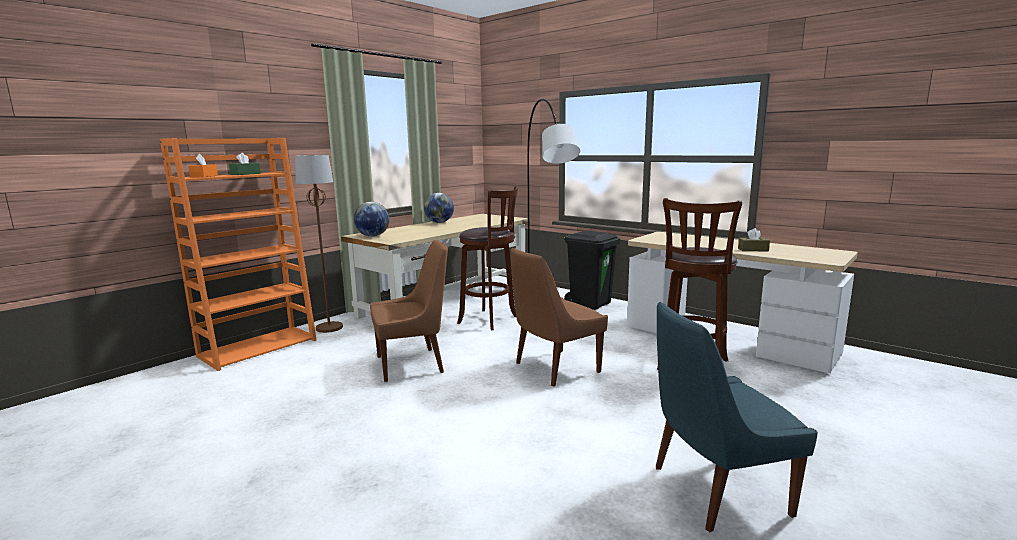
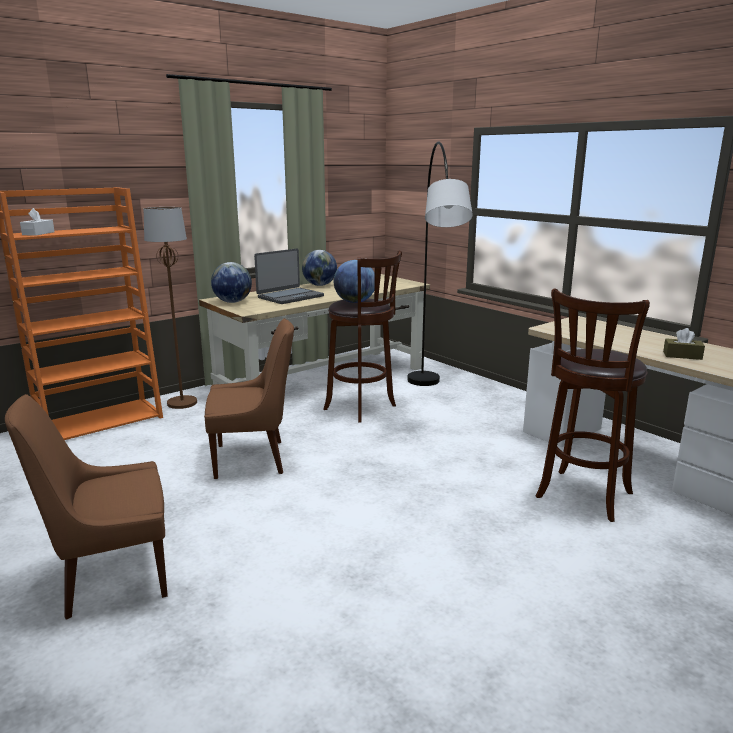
camera: 10 degrees right, 5 degrees up
(204, 176) = (38, 233): orange tissue box -> white tissue box
(245, 174) = (86, 230): green tissue box -> none
(420, 230) = (290, 297): none -> laptop
(482, 229) = (355, 302): none -> globe
(554, 368) = (411, 481): brown chair -> brown chair (111, 577)
(590, 304) = (491, 396): black trash can -> none
(714, 491) = (535, 674): blue chair -> none

